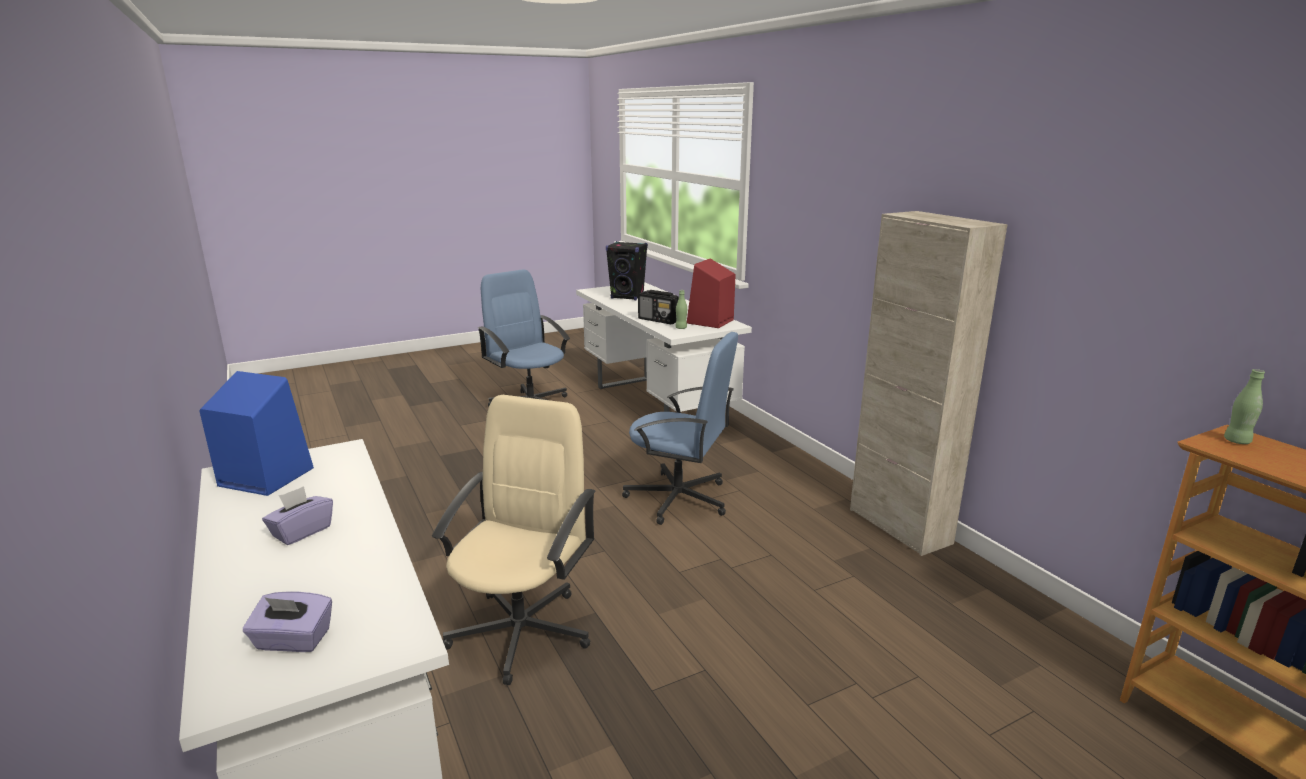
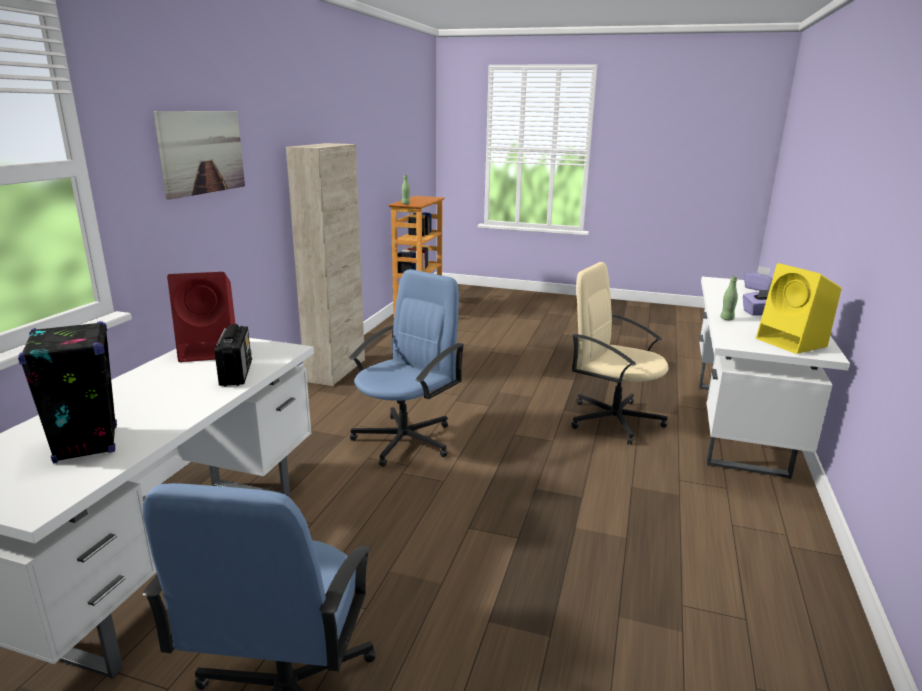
camera: 135 degrees left, 0 degrees up
(264, 477) = (793, 343): blue speaker -> yellow speaker
(522, 631) = (613, 420): beige office chair -> beige office chair turned 60 degrees clockwise
(679, 499) = (405, 440): blue office chair -> blue office chair turned 60 degrees clockwise
(681, 328) = (259, 354): green bottle -> green bottle (726, 319)
(820, 194) = (202, 152): none -> picture

